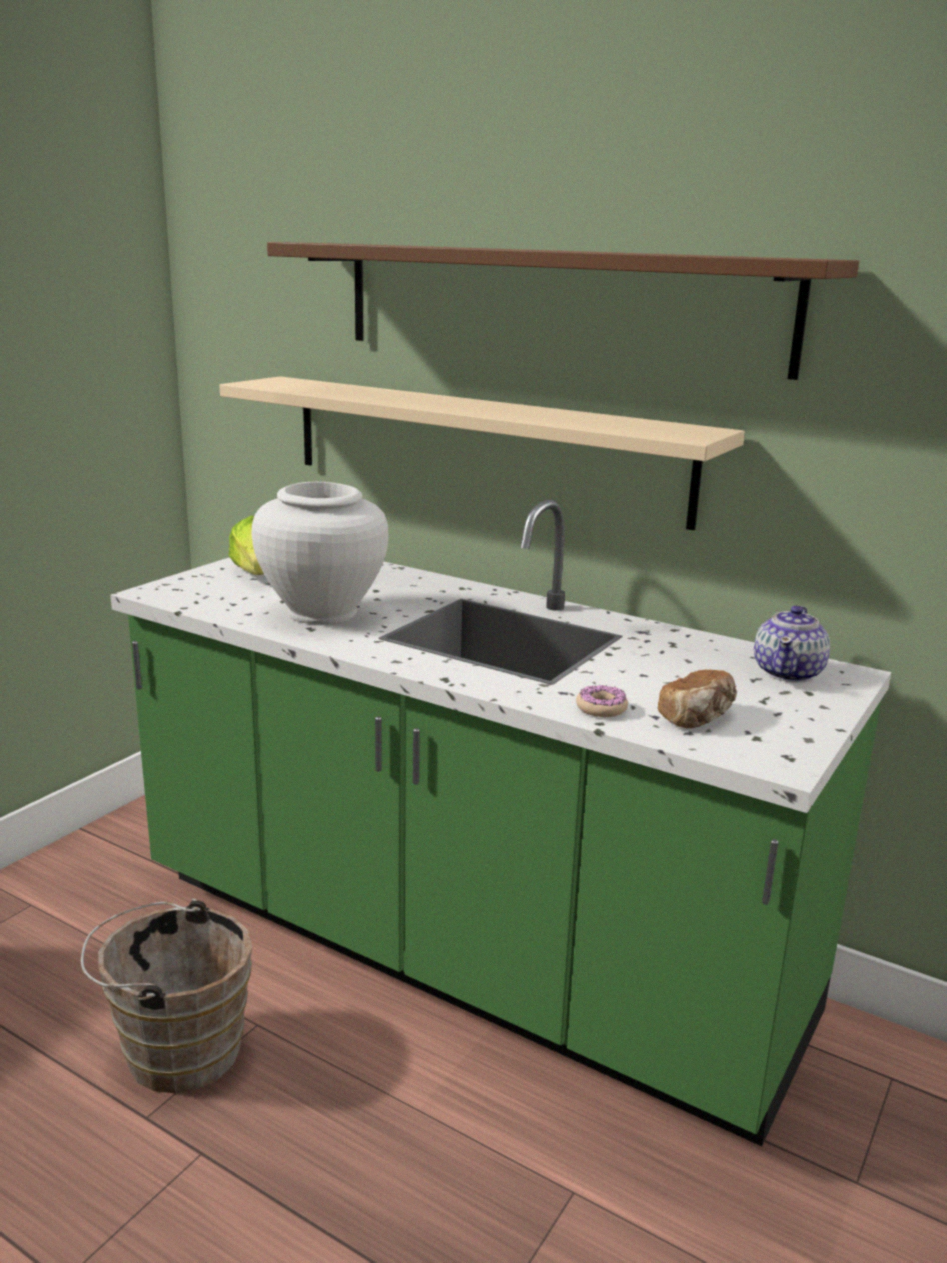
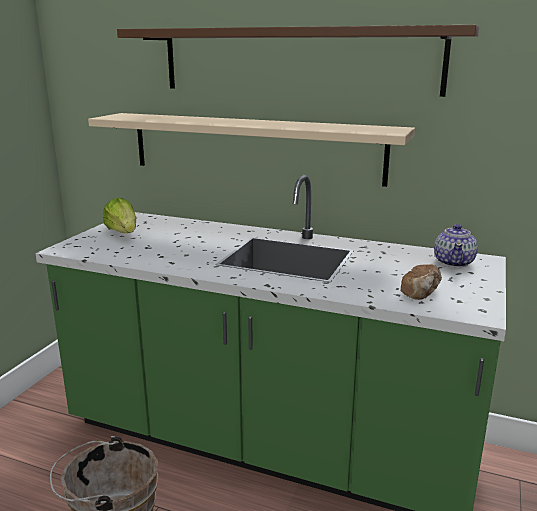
camera: 10 degrees left, 0 degrees up
(322, 613) = (174, 252): white vase -> none
(601, 708) = (365, 293): donut -> none

